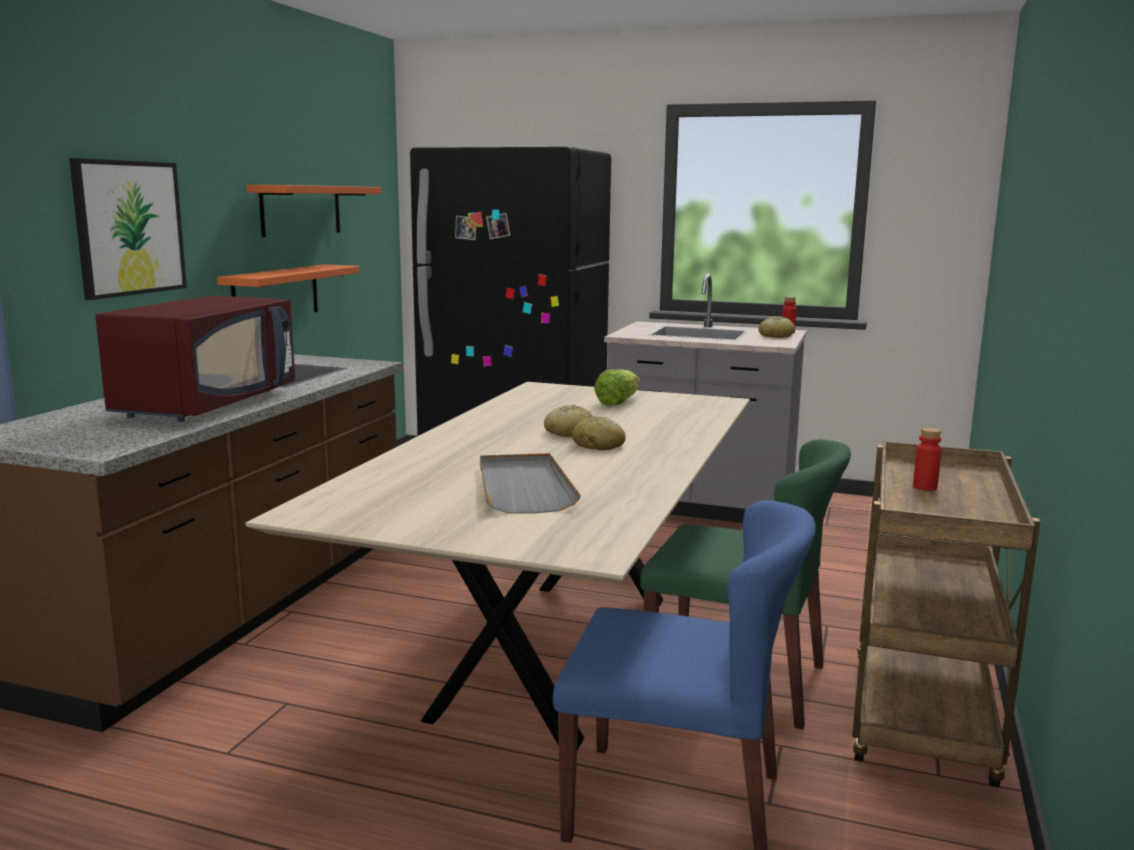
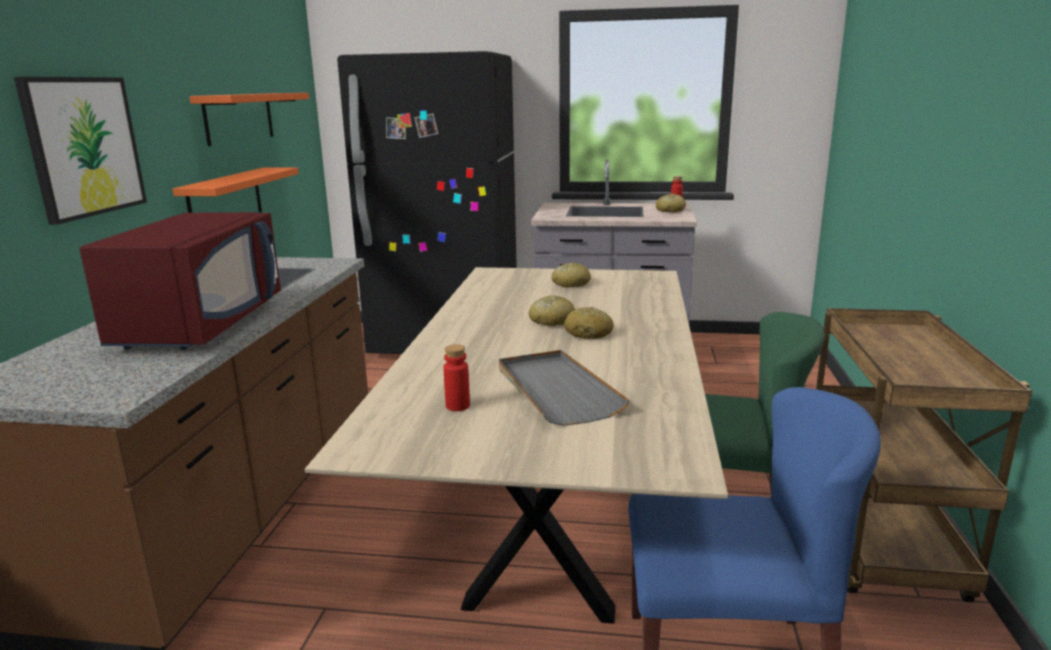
camera: 10 degrees left, 5 degrees up
(617, 402) = (570, 284): lettuce -> bread
(924, 487) = (887, 351): red bottle -> red bottle (457, 406)

